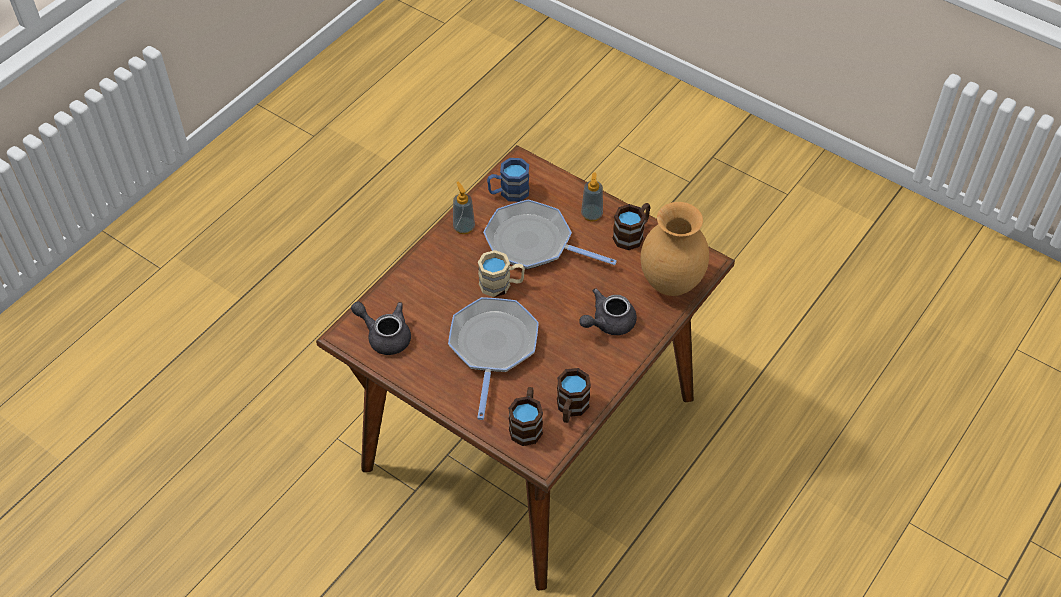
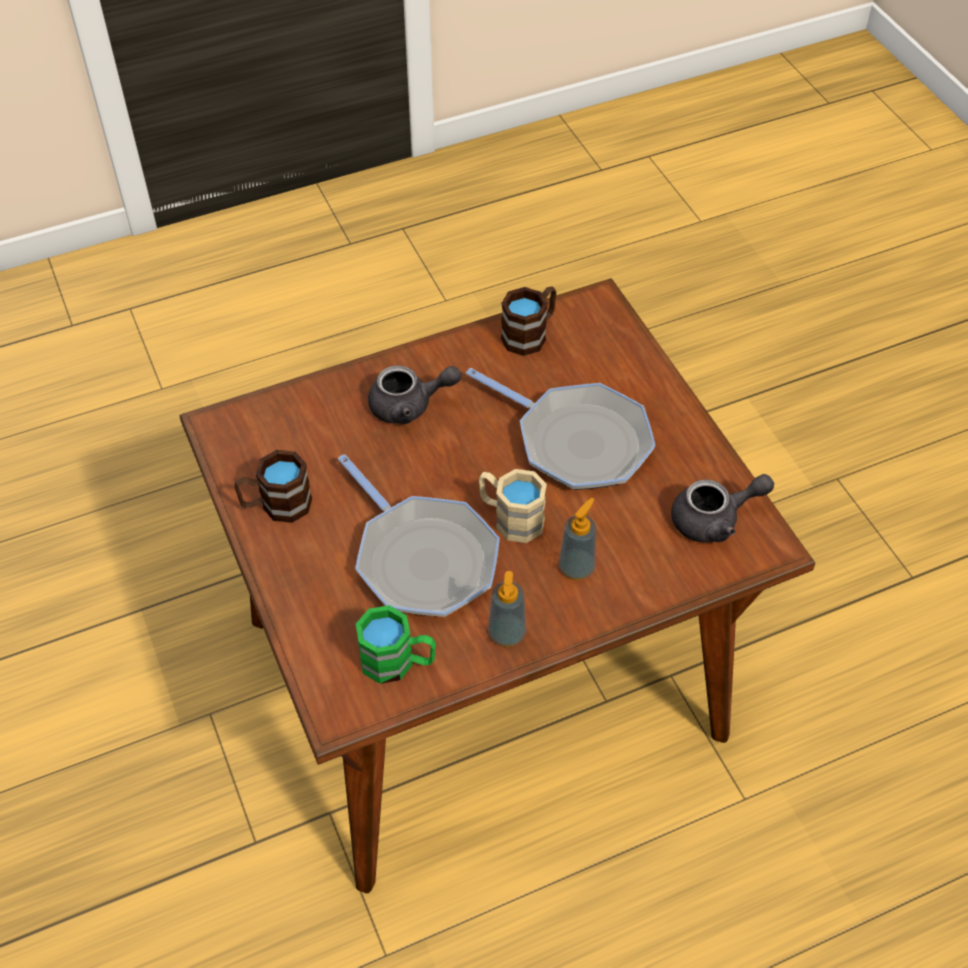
camera: 150 degrees left, 0 degrees up
(385, 336) = (714, 520): grey teapot -> grey teapot turned 75 degrees counterclockwise
(493, 347) = (577, 441): frying pan -> frying pan turned 90 degrees counterclockwise
(508, 192) = (398, 662): blue mug -> green mug
(527, 424) = (593, 339): brown mug -> none
(591, 215) = (305, 562): soap dispenser -> soap dispenser (576, 568)
(670, 284) = (290, 416): brown vase -> none

